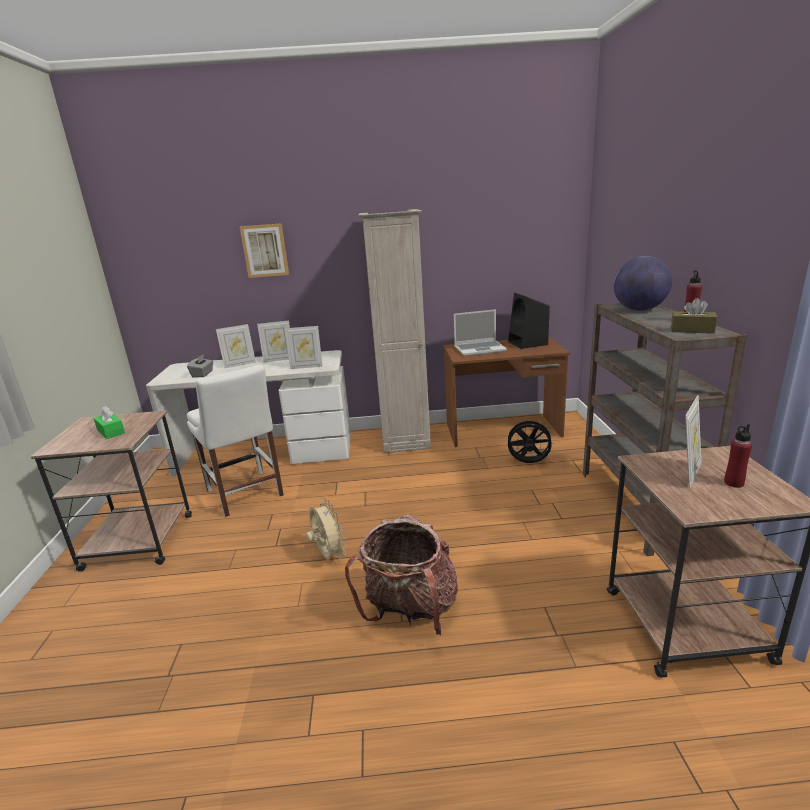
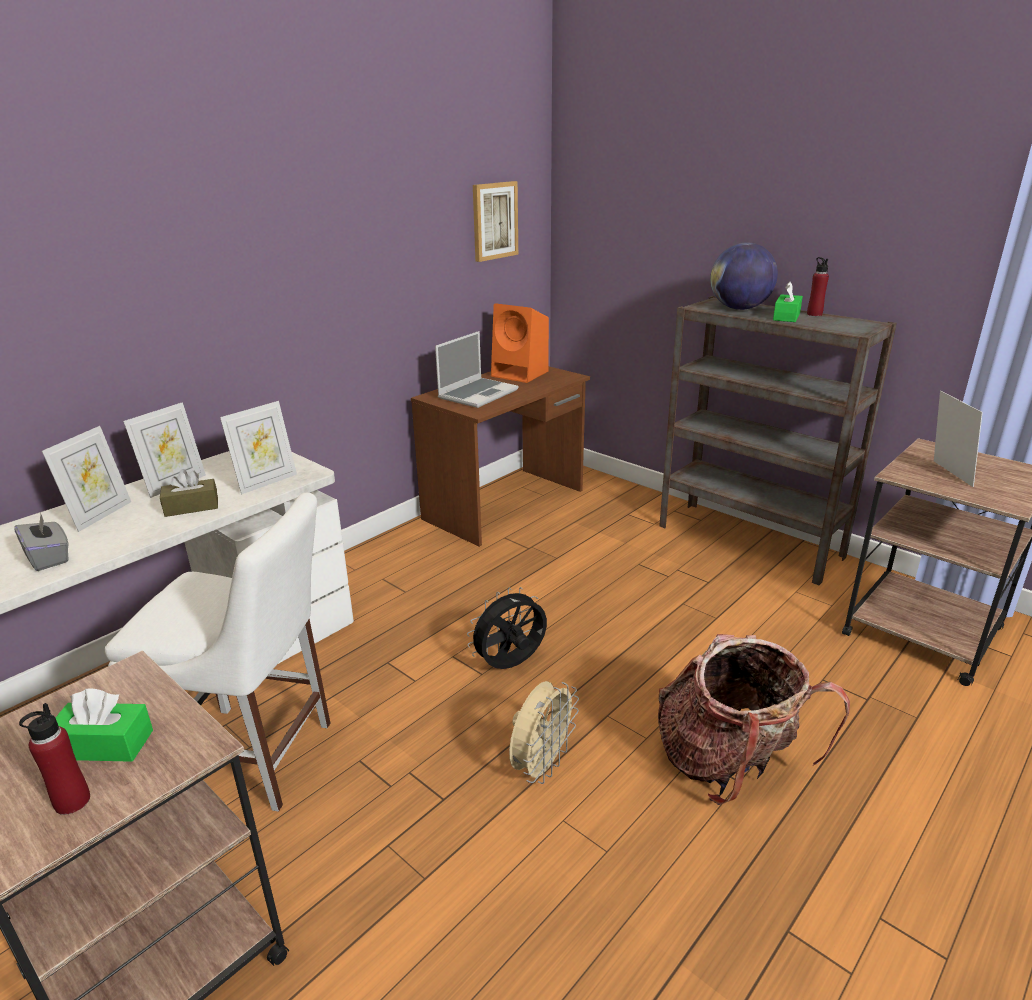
camera: 45 degrees left, 5 degrees up
(265, 250) = (96, 263): picture -> picture (494, 221)
(328, 556) = (541, 766): beige fan -> beige fan turned 105 degrees clockwise
(406, 438) = (395, 559): beige cabinet -> none
(528, 343) = (521, 374): black speaker -> orange speaker
(528, 463) = (591, 534): black fan -> black fan (511, 665)
(658, 319) = (786, 317): none -> green tissue box
(692, 330) = (847, 324): brown tissue box -> brown tissue box (192, 507)
(733, 483) = (983, 470): red bottle -> red bottle (72, 801)

